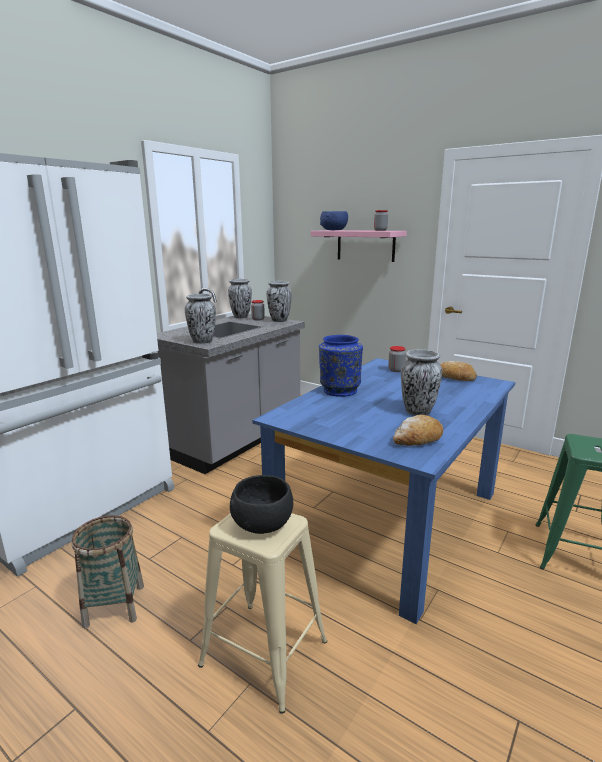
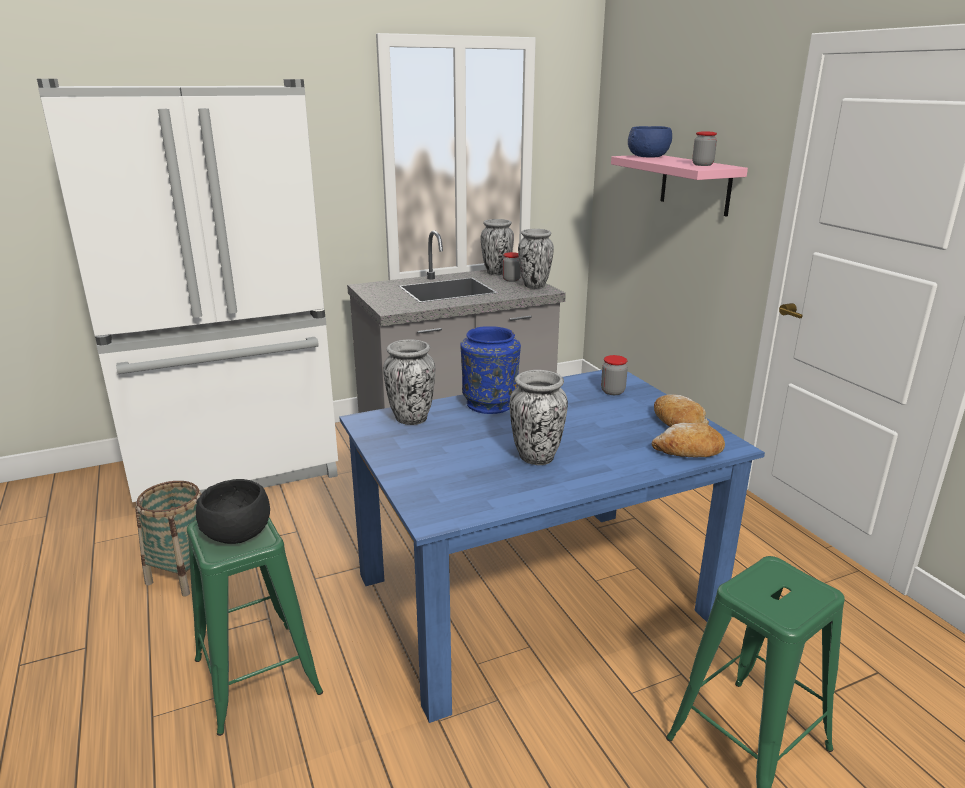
camera: 30 degrees right, 5 degrees up
(202, 341) = (392, 303): vase -> vase (411, 419)
(265, 653) = (257, 677): beige stool -> green stool
(417, 439) = (470, 493): bread -> bread (688, 451)

